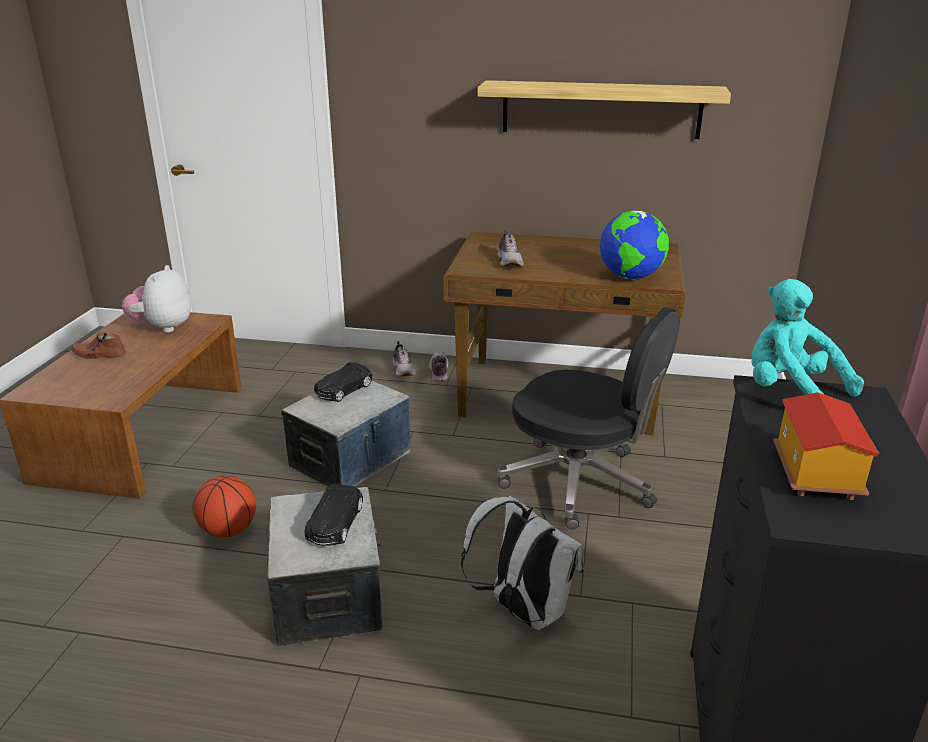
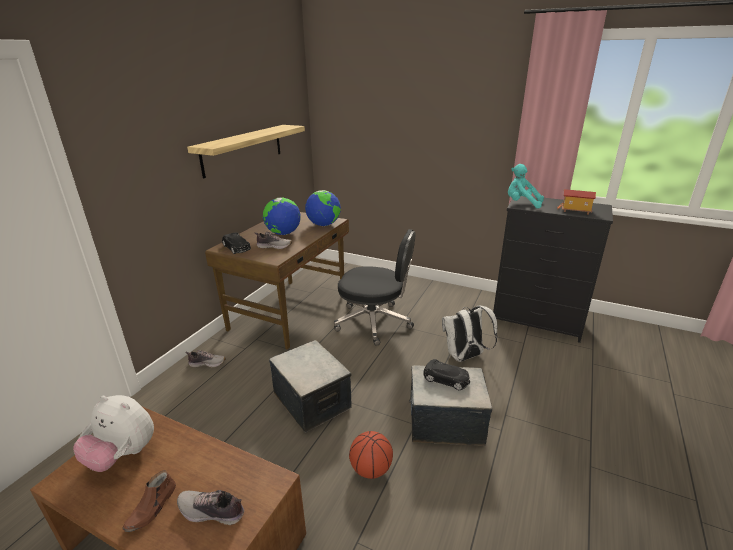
camera: 75 degrees left, 0 degrees up
(343, 390) = (291, 365): black toy car -> black toy car (236, 248)
(438, 371) = (224, 348): shoe -> shoe (212, 512)
(565, 258) = (283, 233): none -> globe
(581, 483) = (375, 322): black office chair -> black office chair turned 60 degrees clockwise
(790, 394) = (521, 204): turquoise plush toy -> turquoise plush toy turned 60 degrees clockwise

